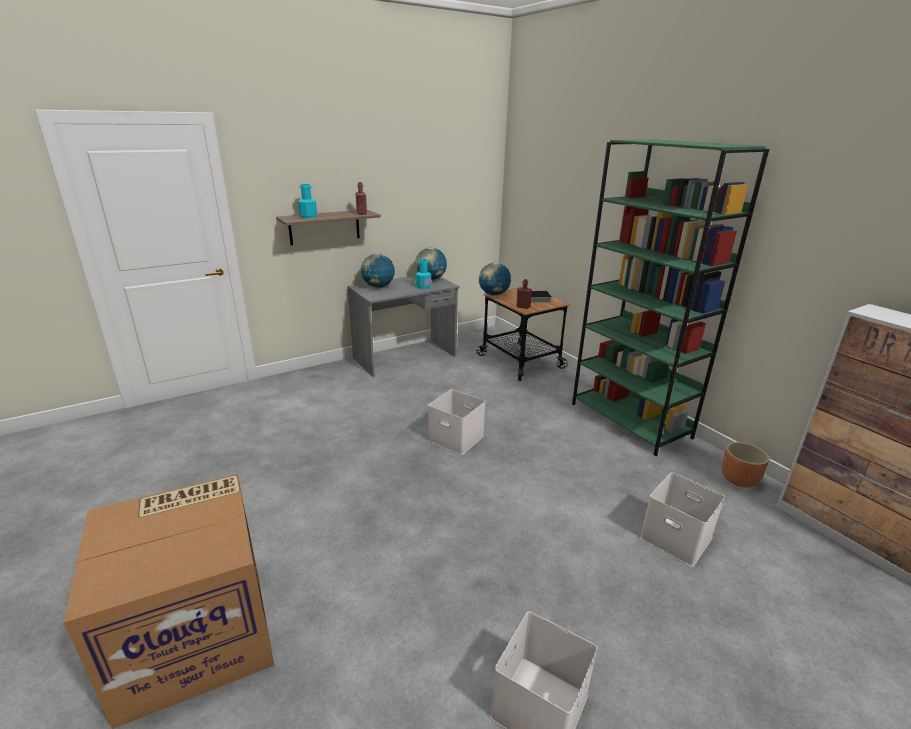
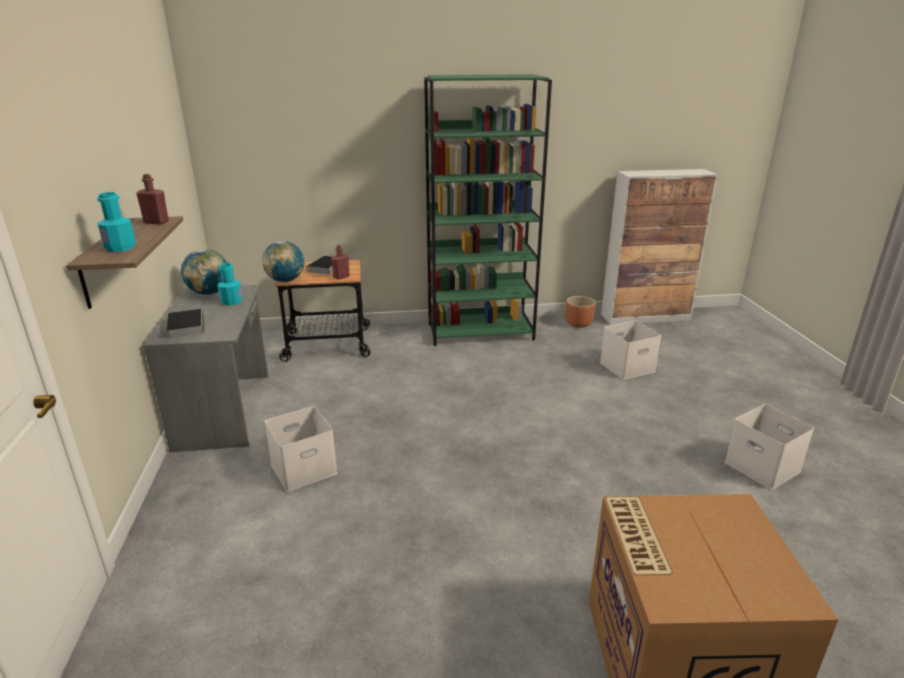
camera: 65 degrees left, 0 degrees up
(378, 287) = (186, 326): globe -> book
(457, 438) = (442, 419): white storage box -> white storage box (304, 467)

